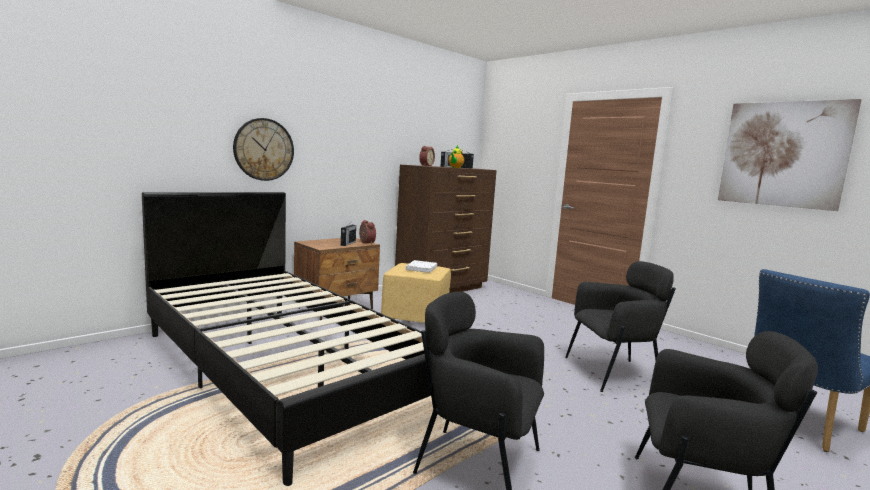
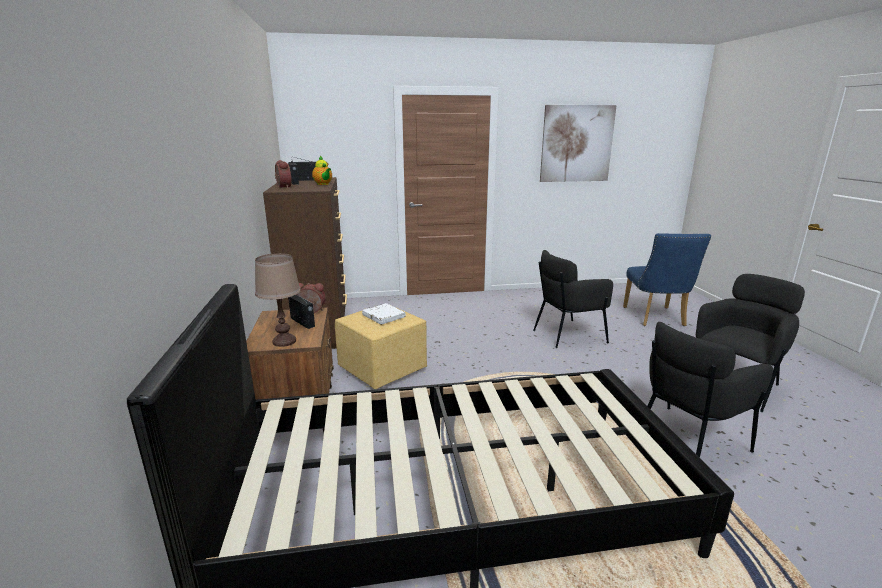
camera: 55 degrees left, 10 degrees up
(264, 149) = (190, 222): wall clock -> none
(317, 244) = (284, 341): none -> brown table lamp
(613, 373) = (567, 335): black armchair -> black armchair turned 135 degrees counterclockwise

